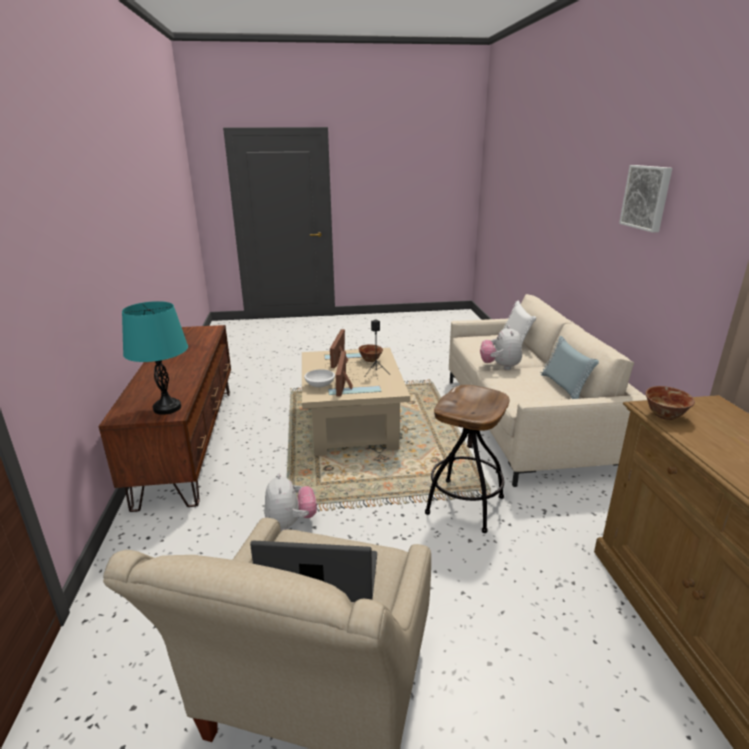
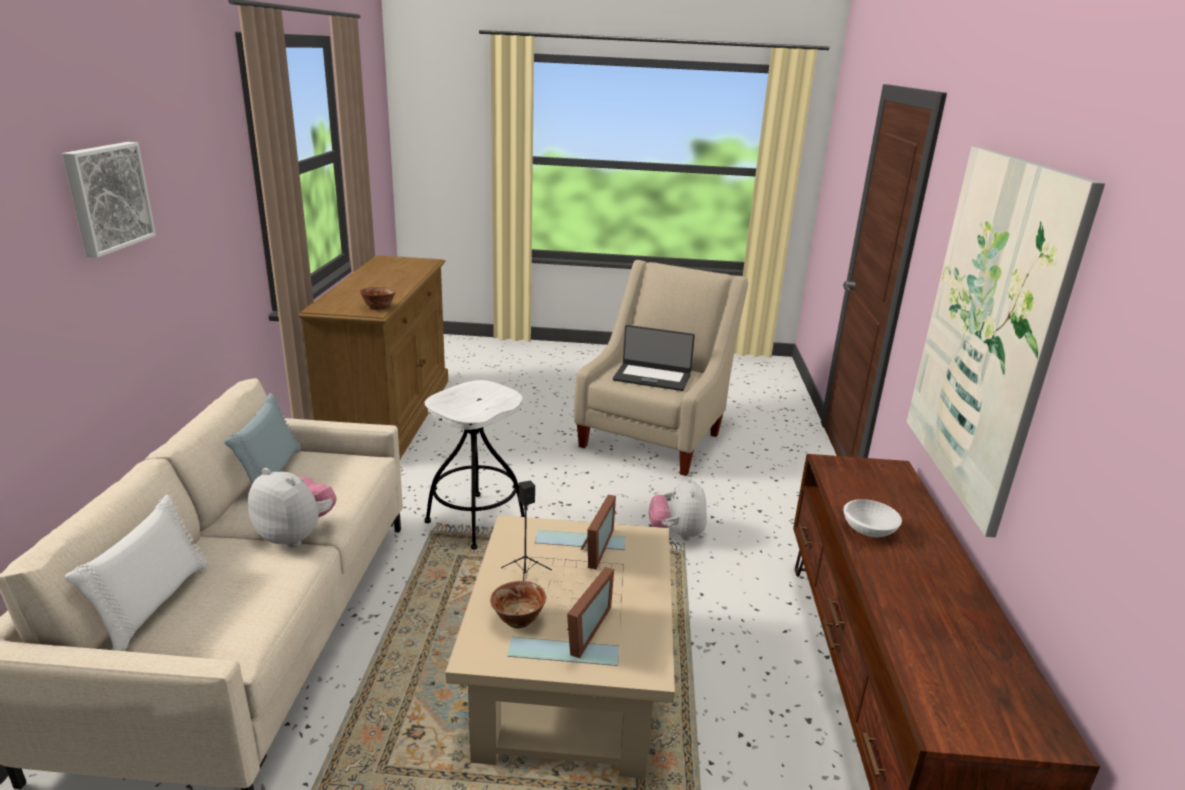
camera: 170 degrees left, 0 degrees up
(82, 275) = (988, 330): none -> picture
(167, 408) = (844, 472): turquoise table lamp -> none
(320, 385) = (637, 558): white bowl -> white bowl (868, 530)
(464, 505) = (476, 520): brown stool -> white stool
(500, 367) = (296, 535): plush toy -> plush toy turned 75 degrees counterclockwise

